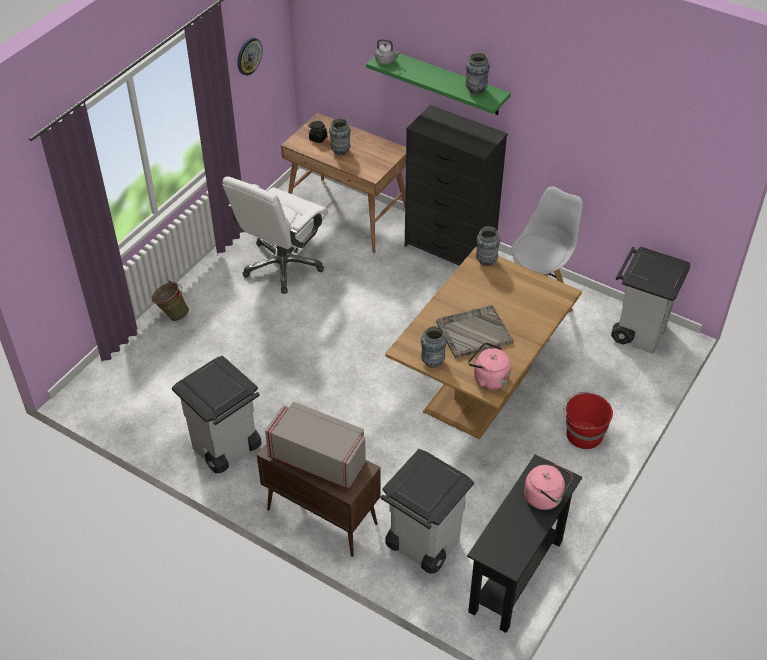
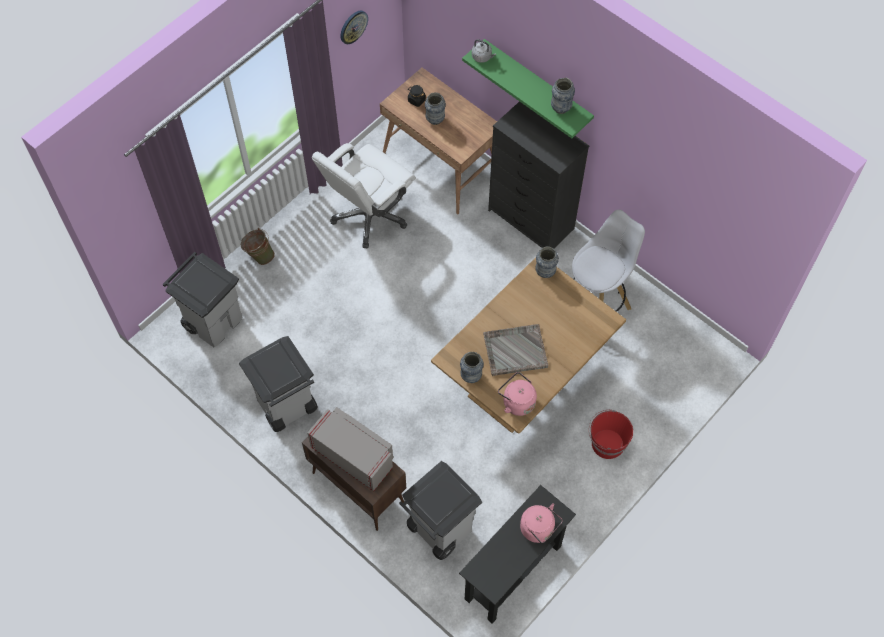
camera: 10 degrees right, 15 degrees up
(639, 331) = (688, 341): grey trash can -> grey trash can (213, 321)

